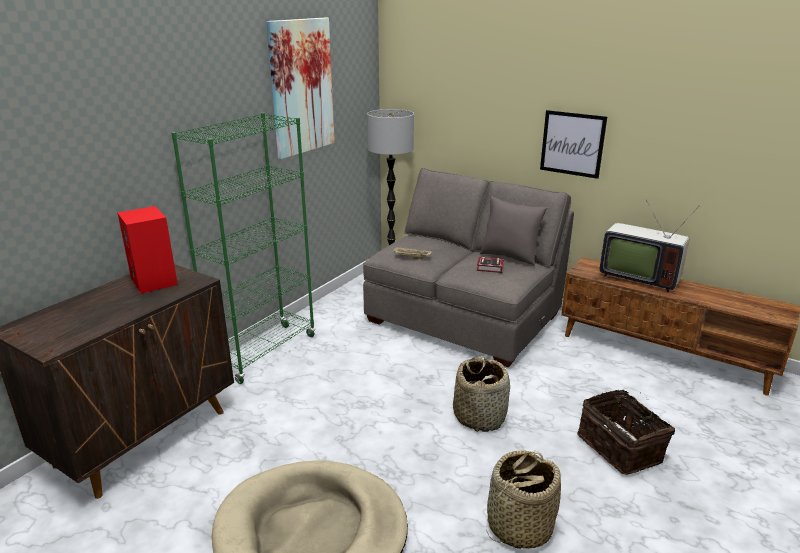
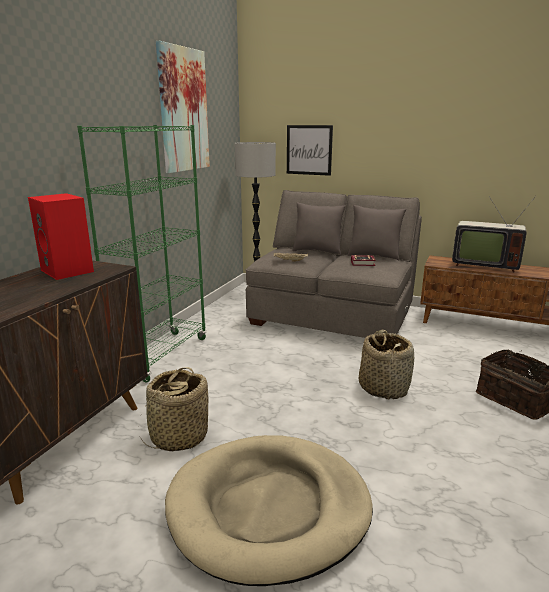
camera: 10 degrees left, 5 degrees down
(450, 244) = (317, 251): none -> grey pillow
(519, 526) = (466, 474): basket -> basket (178, 436)
(572, 144) = (417, 158): picture -> picture (309, 150)

